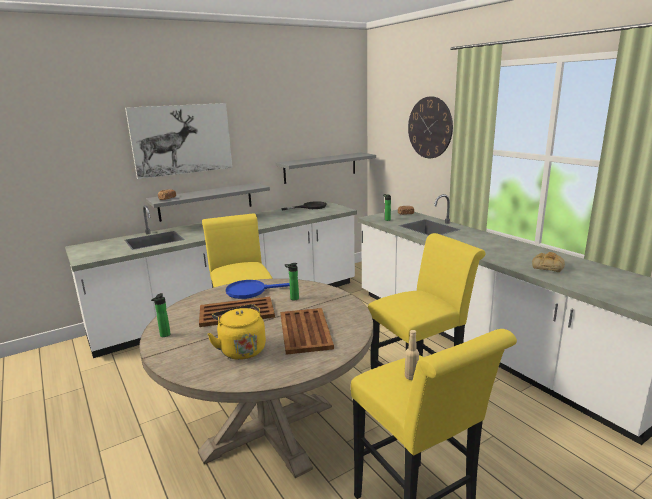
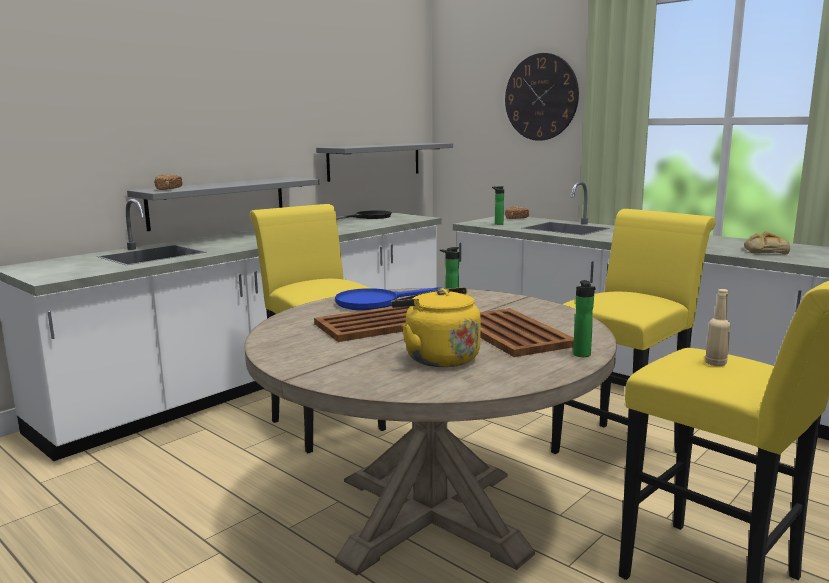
camera: 15 degrees left, 5 degrees down
(164, 335) = (289, 354): bottle -> bottle (582, 355)
(182, 139) = (185, 98): picture -> none

